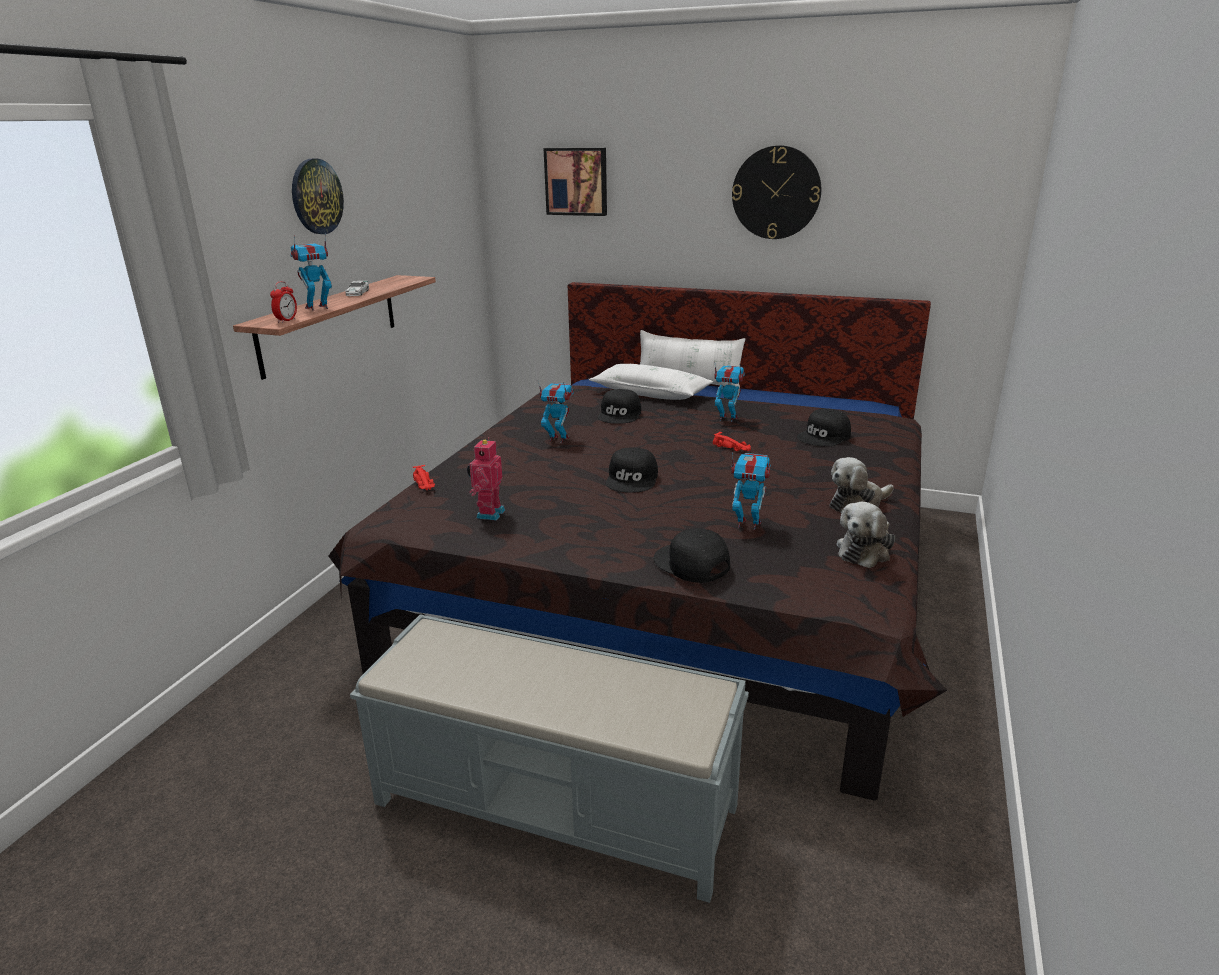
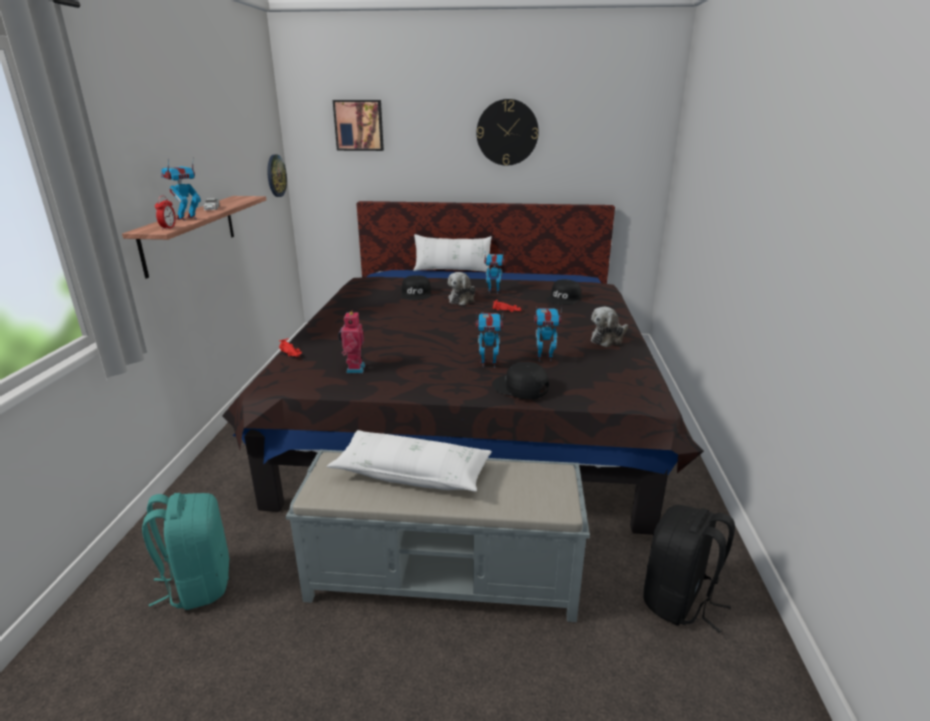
camera: 15 degrees left, 0 degrees up
(268, 759) = (198, 584): none -> turquoise backpack
(316, 196) = (174, 129): wall clock -> wall clock (276, 175)
(558, 439) = (379, 313): toy robot -> toy robot (488, 364)
(633, 479) = (449, 336): black cap -> none
(651, 393) = (430, 279): white pillow -> white pillow (412, 473)
(865, 551) = (629, 367): plush toy -> plush toy (462, 299)
(871, 904) = (679, 601): none -> black backpack

